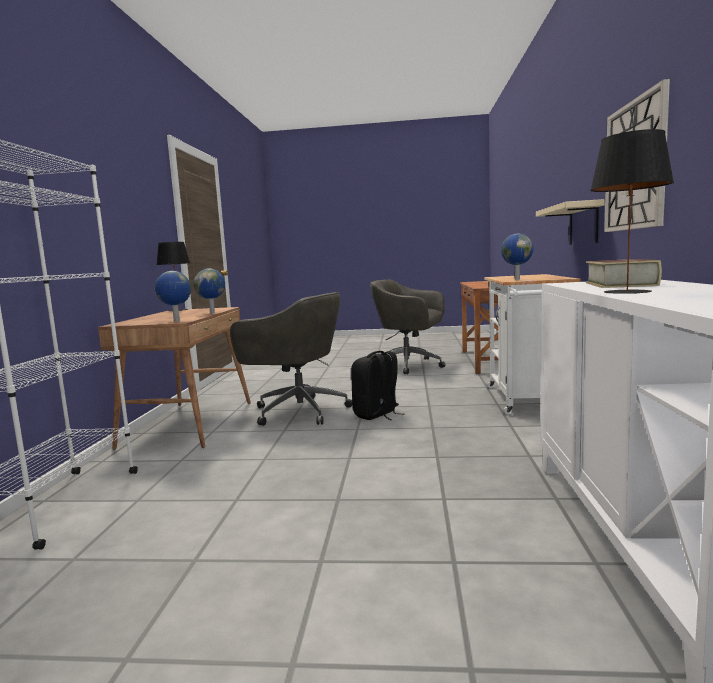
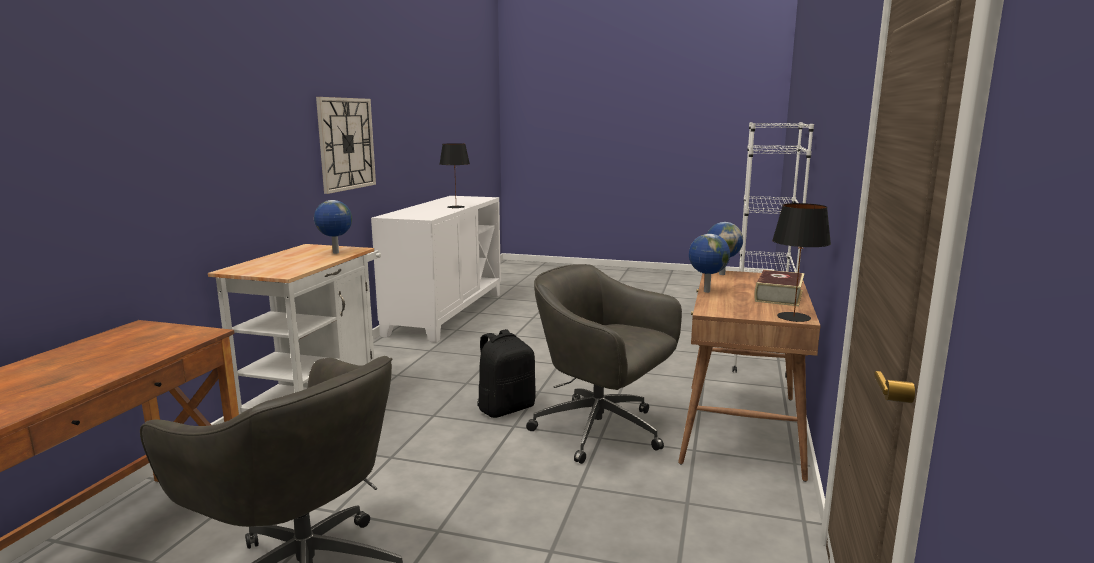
camera: 170 degrees left, 5 degrees up
(583, 224) = (280, 190): beige shelf -> none
(620, 284) = (421, 213): book -> book (778, 296)

